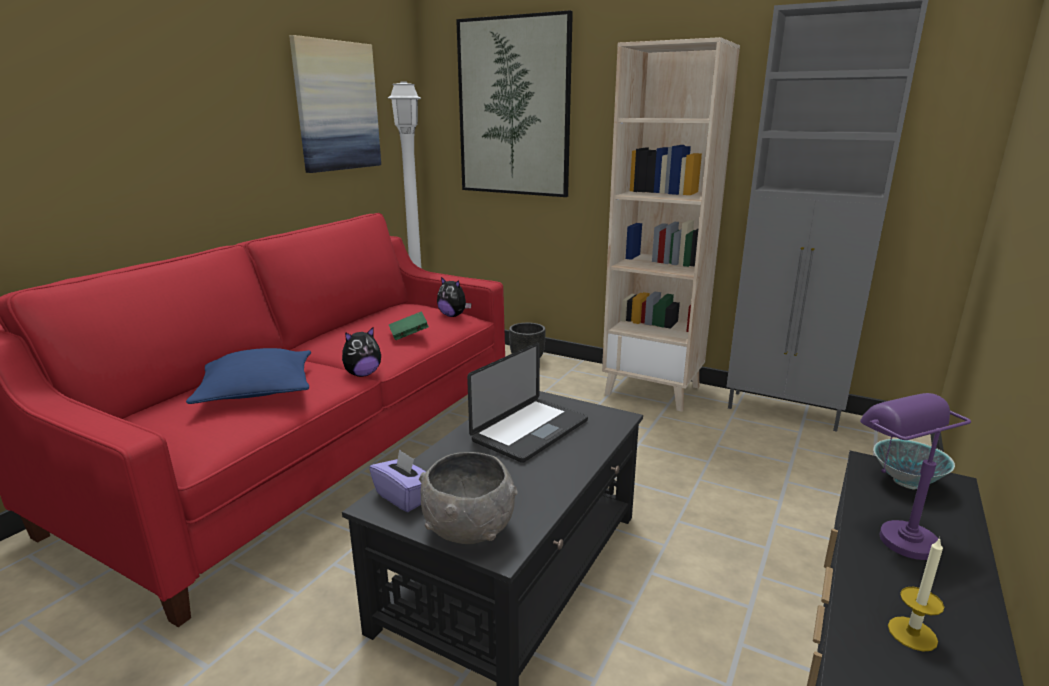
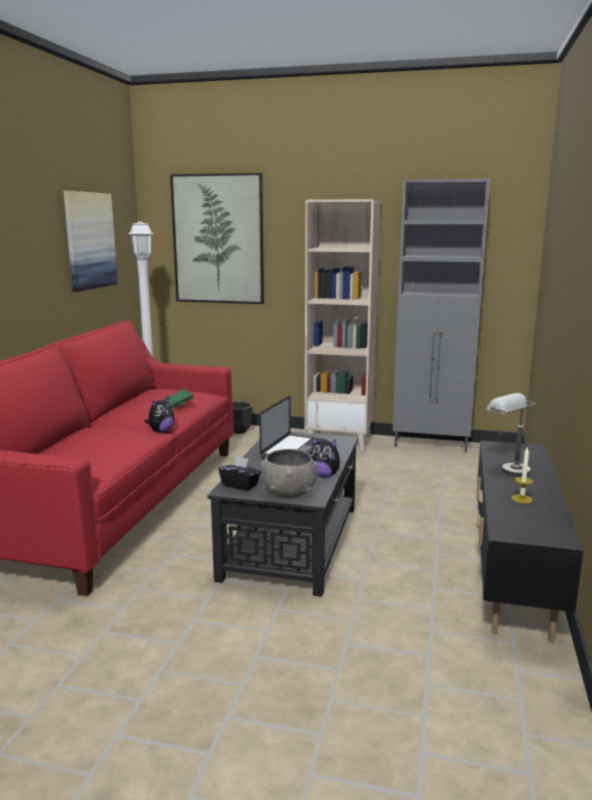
camera: 15 degrees left, 5 degrees down
(256, 390) = (99, 443): blue pillow -> none
(404, 497) = (240, 485): purple tissue box -> black tissue box
(453, 315) = (199, 393): plush toy -> plush toy (324, 475)
(890, 532) = (507, 468): purple table lamp -> grey table lamp
(907, 482) = (511, 450): bowl -> none

